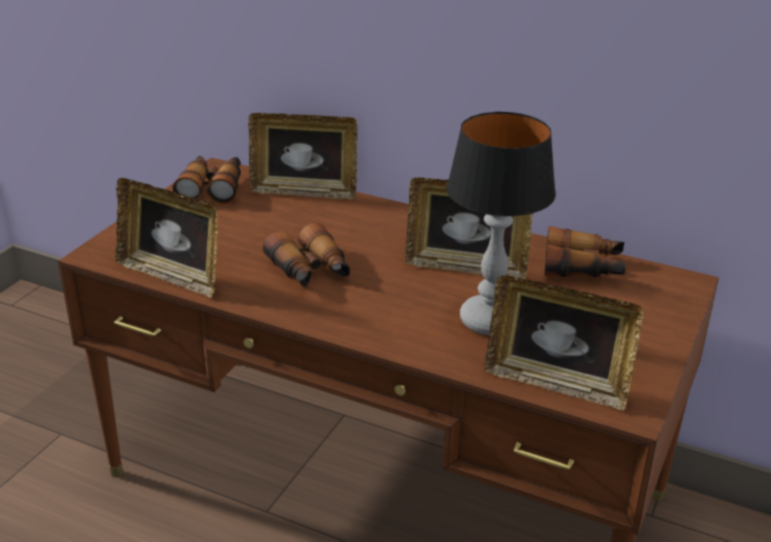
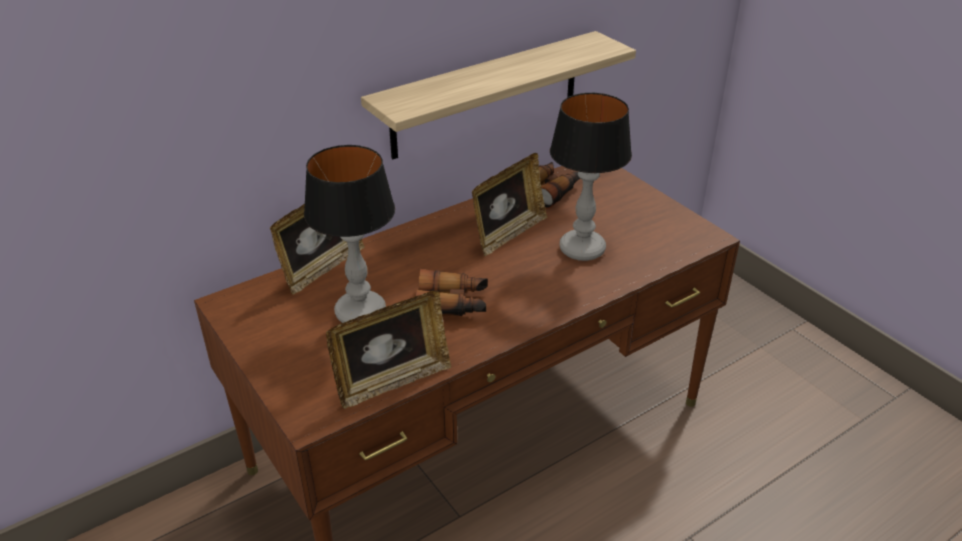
camera: 60 degrees left, 5 degrees up
(212, 187) = (256, 315): binoculars -> none
(257, 230) = (361, 312): none -> table lamp
(554, 110) = (486, 95): none -> shelf
(556, 383) = (667, 251): picture frame -> none

